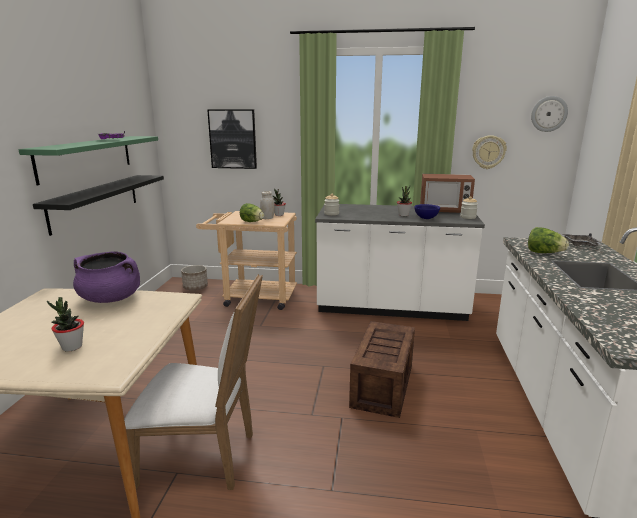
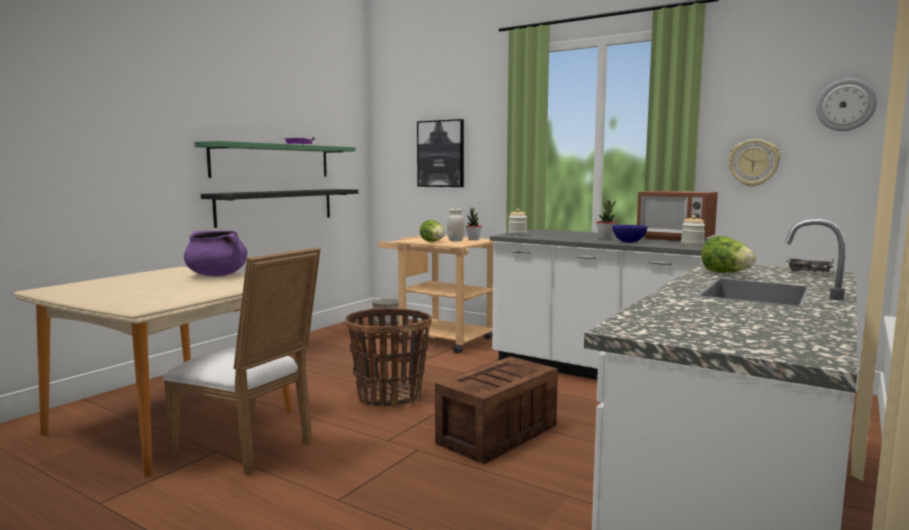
camera: 25 degrees right, 10 degrees down
(72, 347) = (141, 293): potted plant -> none
(271, 367) = (389, 397): none -> basket

